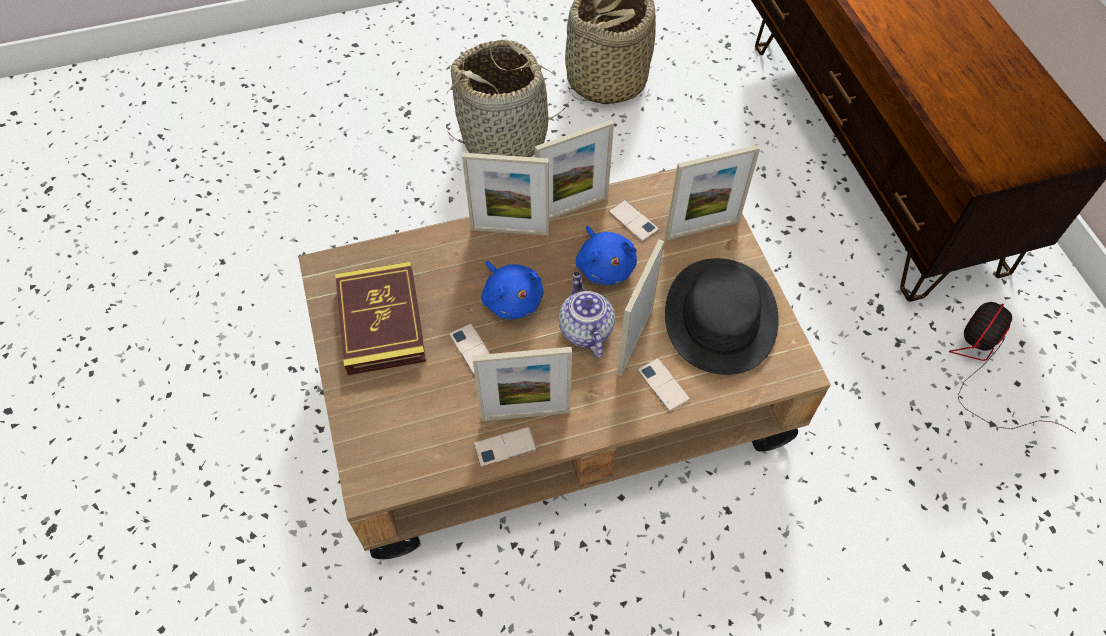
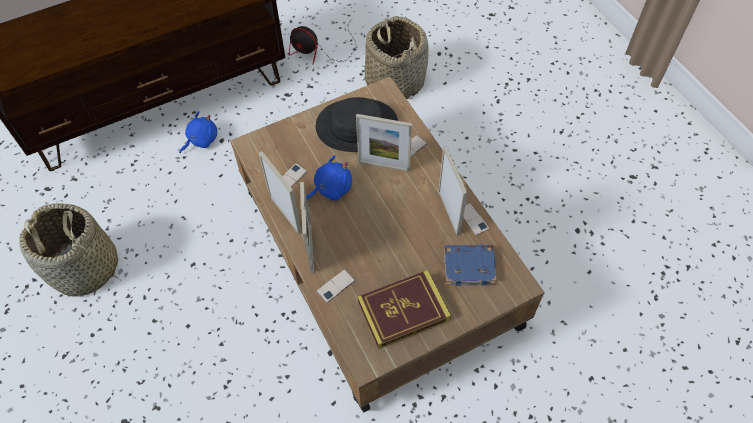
camera: 100 degrees left, 0 degrees up
(424, 422) = (469, 266): none -> blue book
(472, 349) = (411, 251): phone -> phone (336, 286)
(505, 137) = (152, 332): basket -> basket (395, 80)
(512, 299) = (367, 236): blue plush toy -> blue plush toy (201, 140)
(585, 329) = (381, 192): teapot -> none
(702, 229) = (291, 141): picture frame -> none

